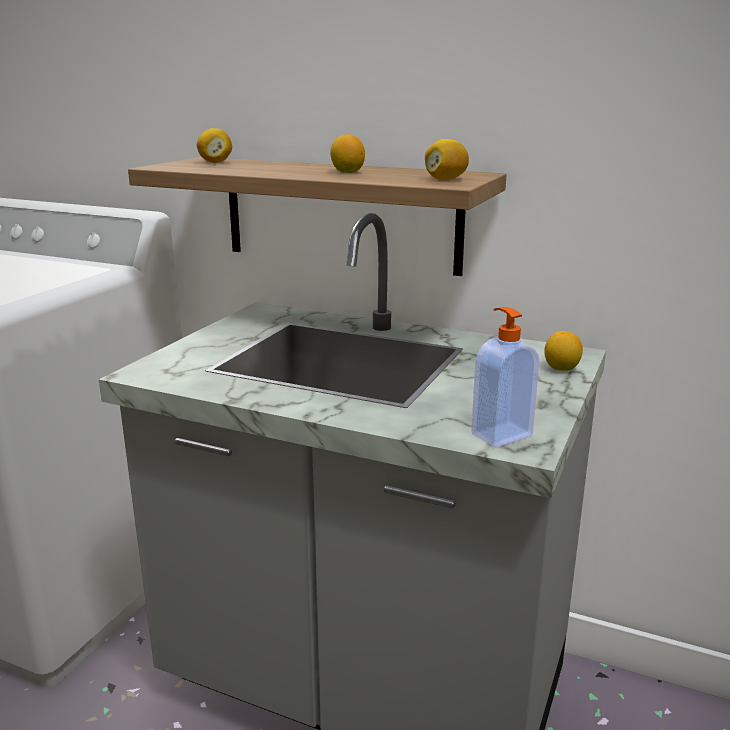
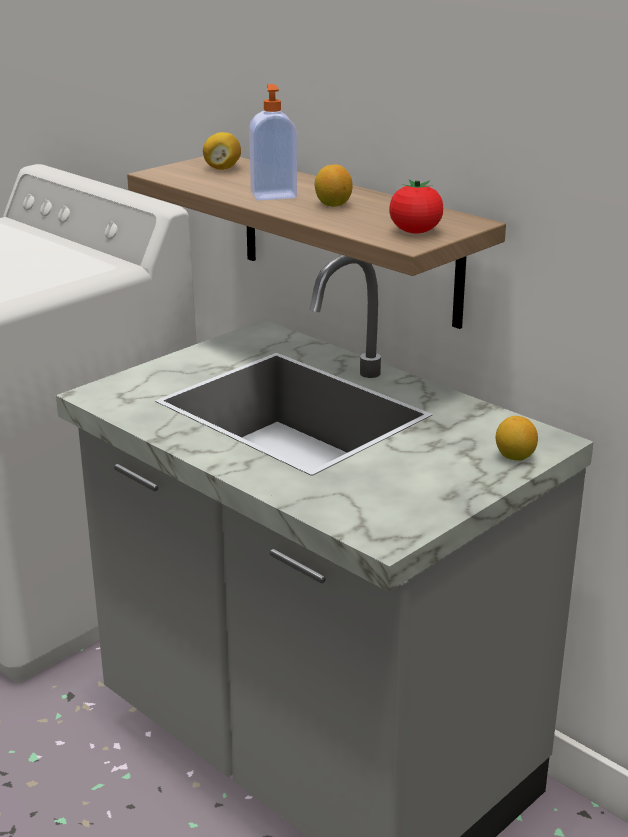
camera: 20 degrees right, 5 degrees up
(445, 179) = (415, 232): lemon -> tomato
(500, 434) = (374, 520): soap dispenser -> soap dispenser (273, 195)

